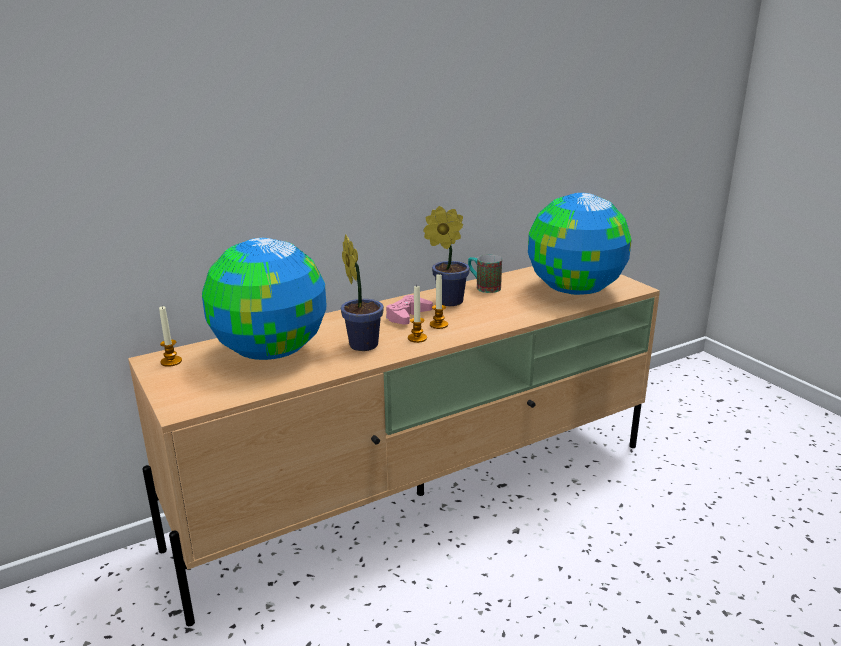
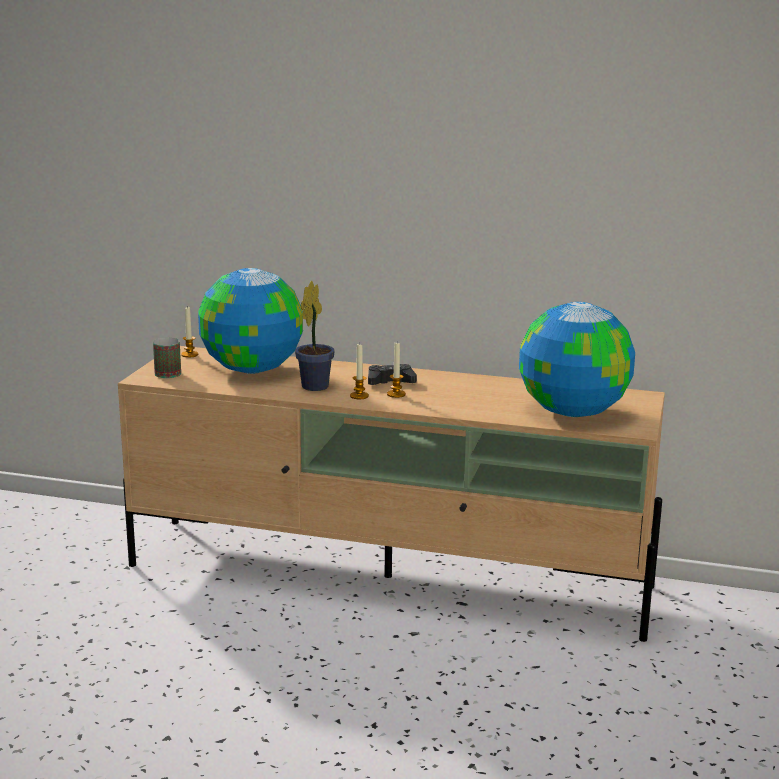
camera: 45 degrees right, 5 degrees down
(408, 316) = (390, 382): pink game controller -> black game controller
(446, 301) = (444, 383): potted plant -> none
(483, 287) = (501, 384): mug -> mug (168, 372)

